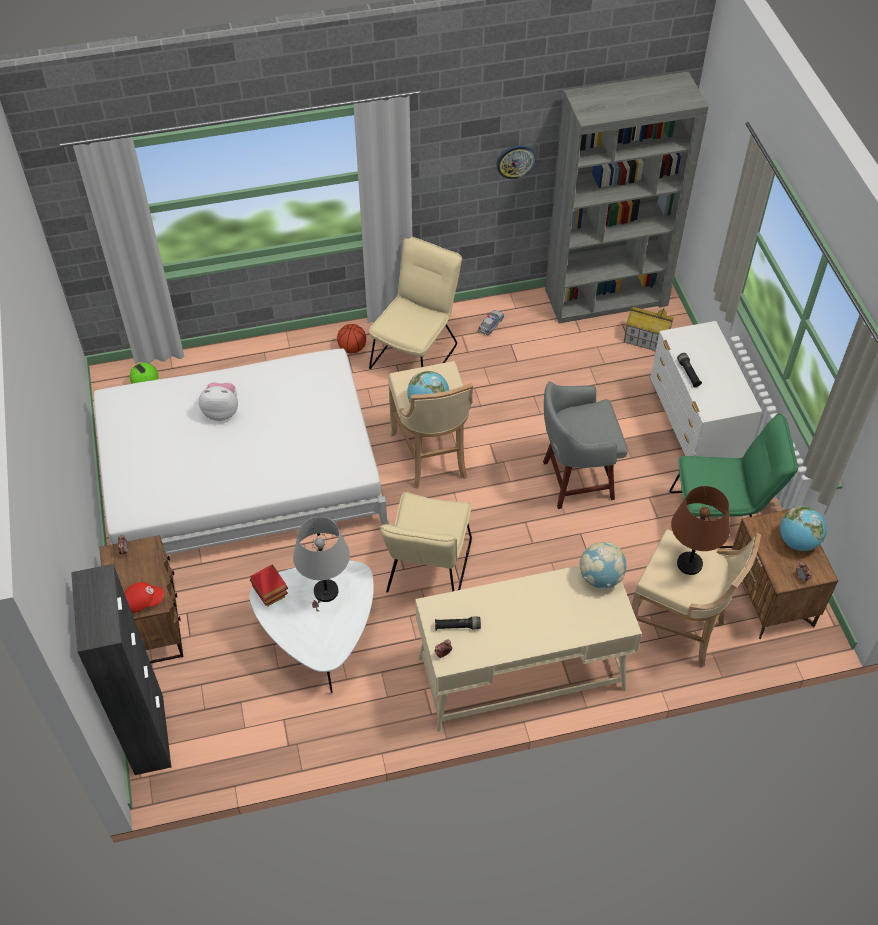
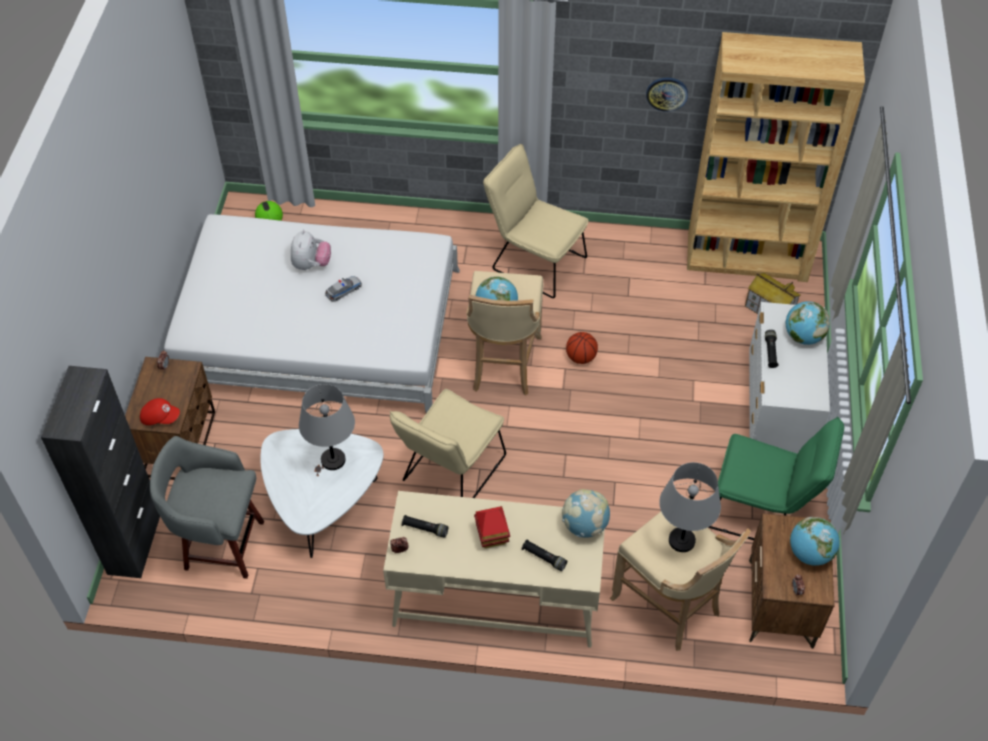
camera: 20 degrees right, 0 degrees up
(222, 411) = (311, 264): plush toy -> plush toy turned 75 degrees clockwise
(270, 594) = (282, 446): toy house -> toy house (492, 536)
(352, 348) = (473, 240): basketball -> basketball (580, 357)
(417, 352) = (534, 261): beige chair -> beige chair turned 105 degrees counterclockwise
(491, 324) = (618, 253): toy car -> toy car (343, 291)
(575, 481) = (633, 429): grey stool -> grey stool (221, 544)
(578, 618) = (544, 558): none -> black flashlight
(606, 297) = (747, 257): grey bookcase -> brown bookcase
(689, 564) = (682, 540): brown table lamp -> grey table lamp
(709, 351) = (803, 336): none -> globe

